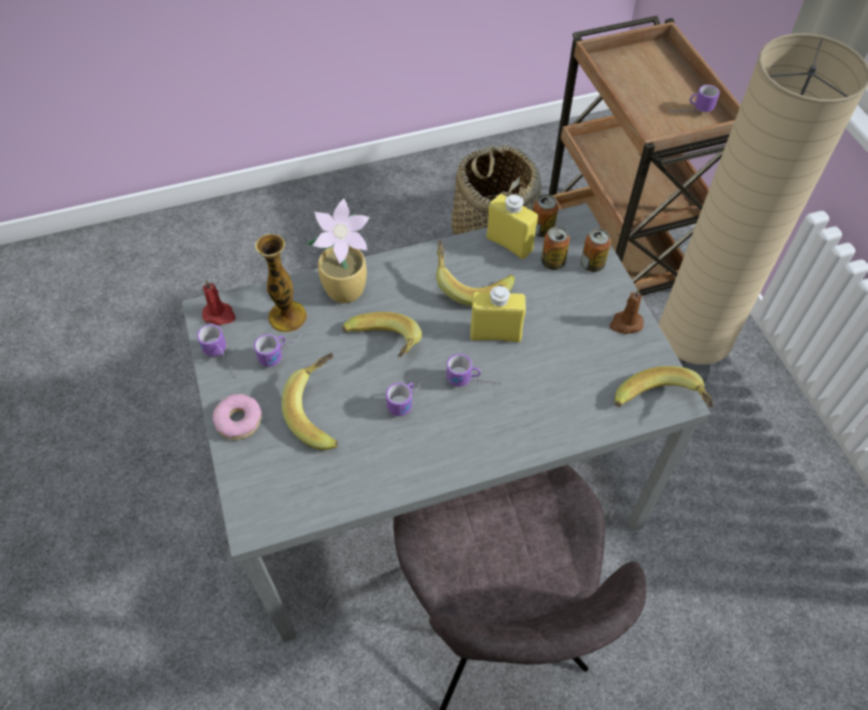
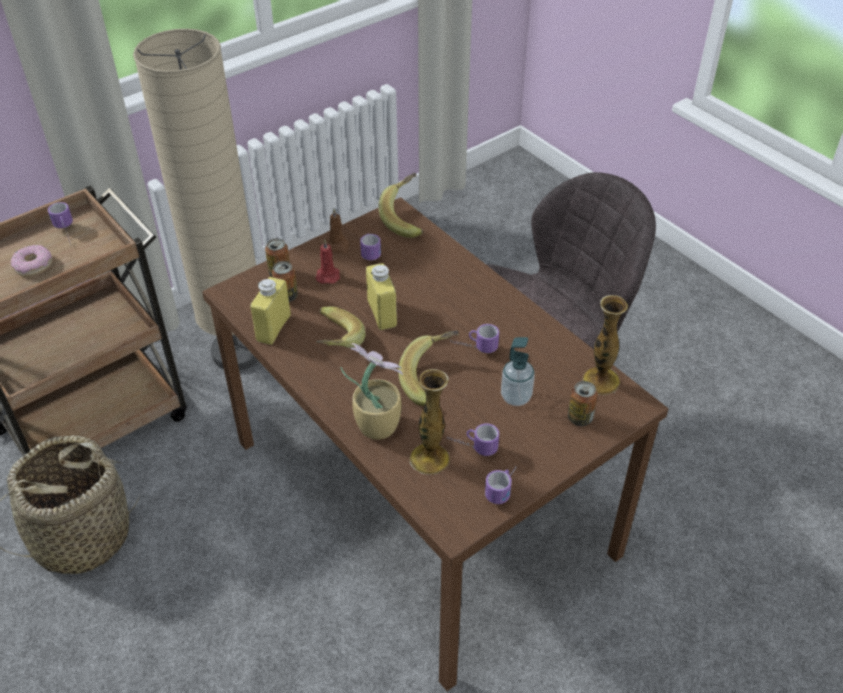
camera: 110 degrees left, 10 degrees down
(219, 315) = (453, 515): red candle -> red candle (328, 275)
(238, 420) = (557, 450): donut -> donut (33, 265)
(303, 503) = (601, 381): none -> vase
(322, 412) = (516, 397): banana -> soap dispenser
(435, 477) = (419, 496): grey dining table -> brown dining table
(473, 382) = (437, 315): mug -> mug (369, 251)
(542, 230) = (248, 311): can -> can (580, 418)

